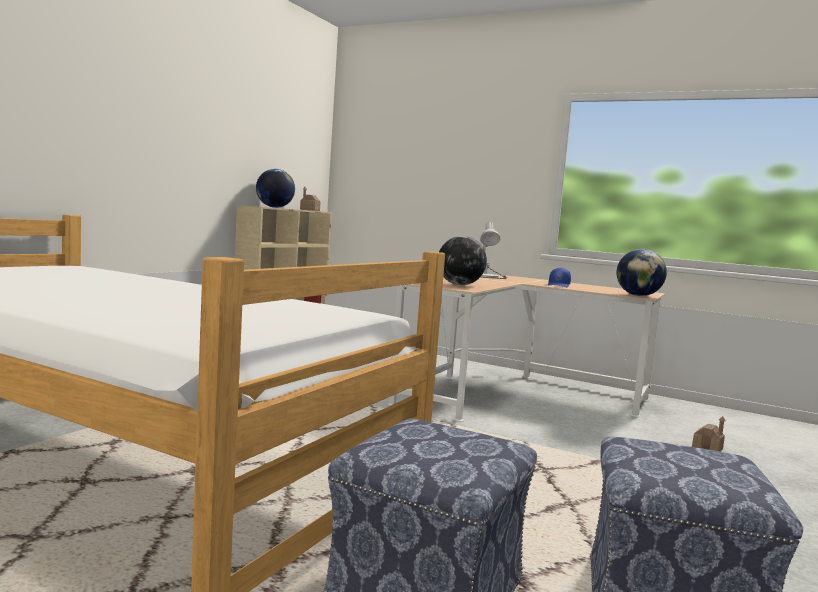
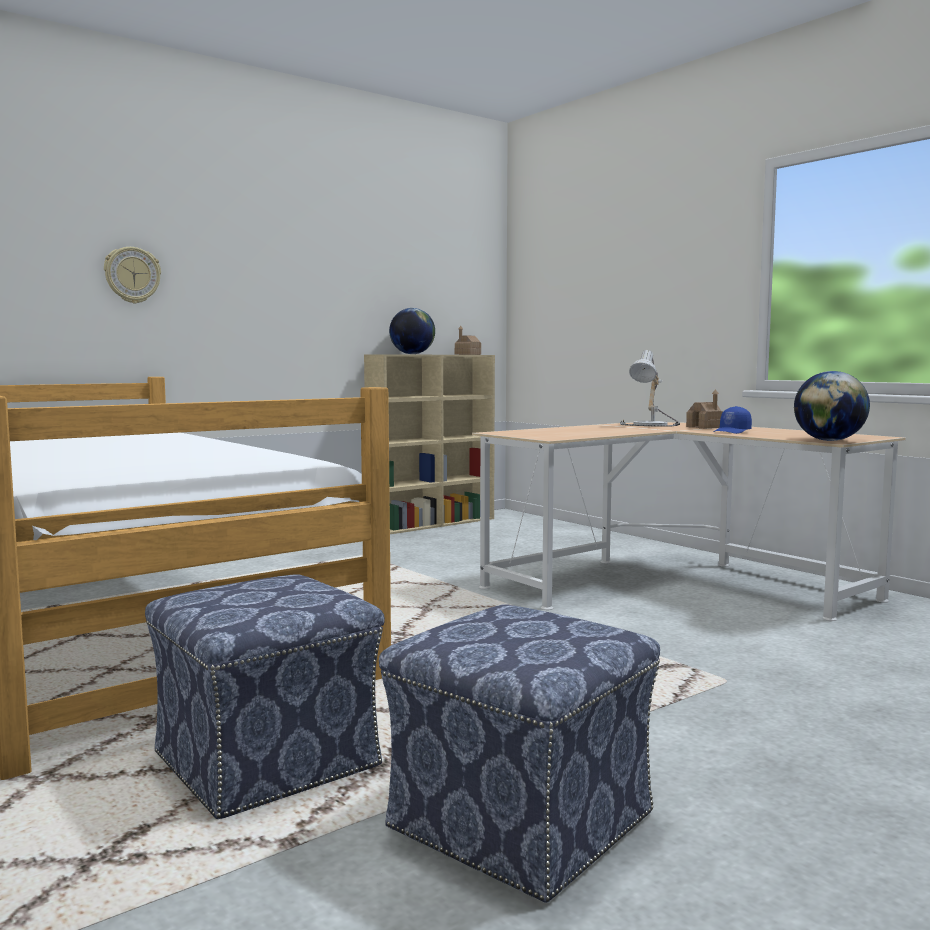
camera: 25 degrees right, 0 degrees up
(50, 113) = (132, 275): none -> wall clock
(459, 285) = (558, 434): globe -> none
(707, 448) = (888, 667): toy house -> toy house (705, 427)

